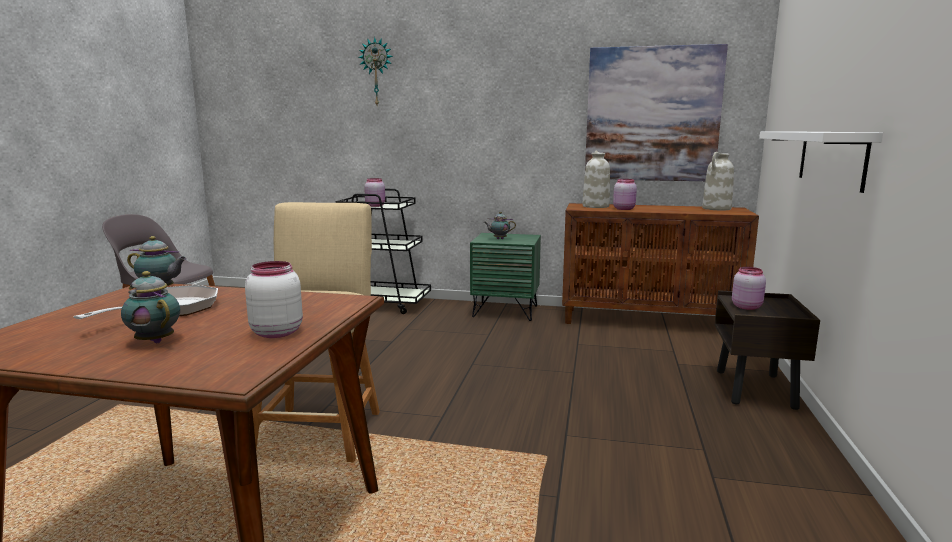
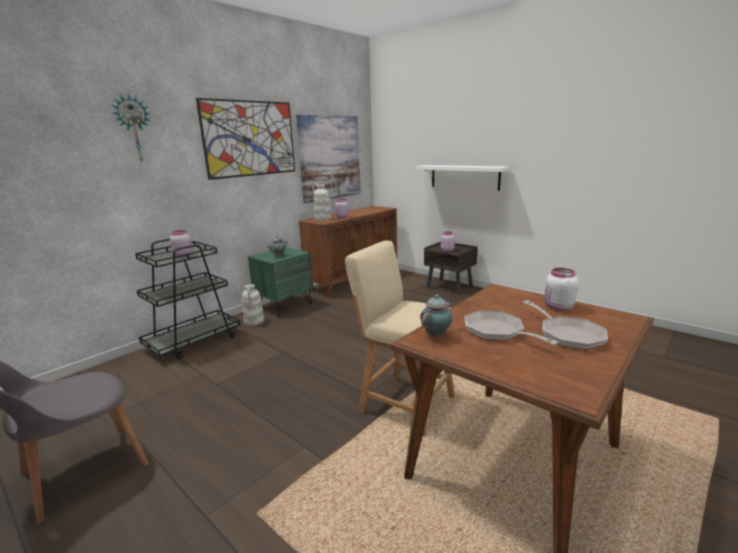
camera: 60 degrees left, 5 degrees up
(154, 341) = (567, 335): teapot -> frying pan
(509, 83) = (250, 138): none -> picture
(716, 208) = (369, 208): white vase -> white vase (254, 322)

